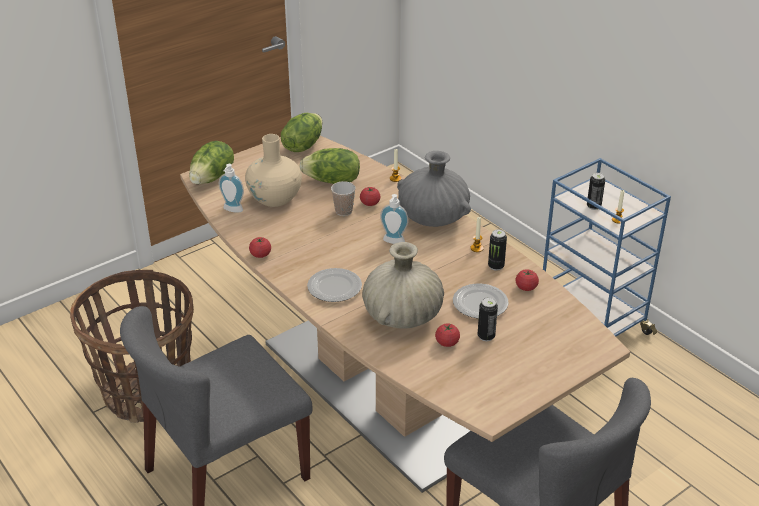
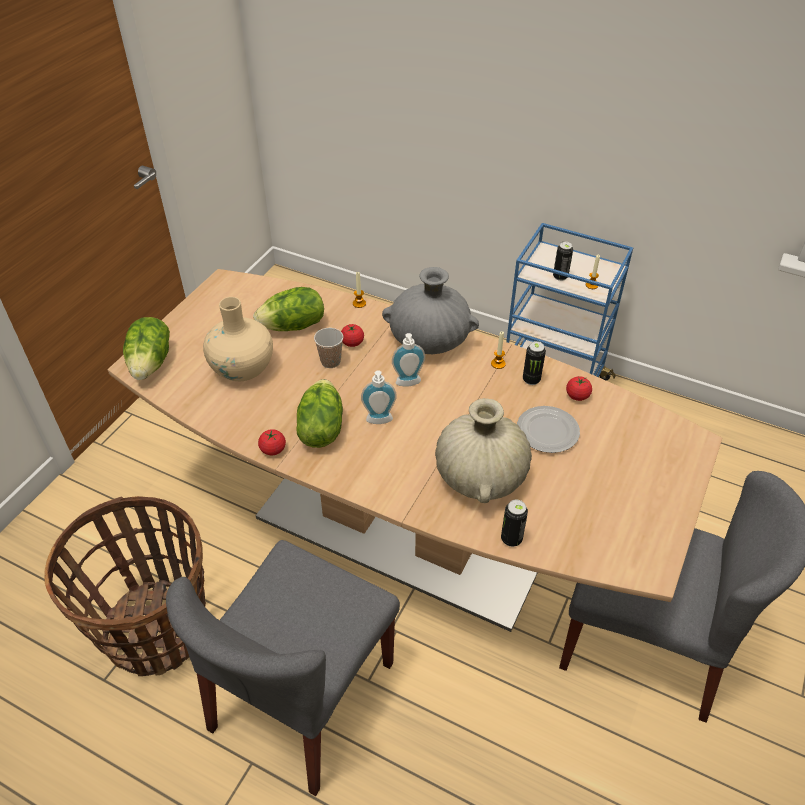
camera: 25 degrees left, 10 degrees up
(232, 210) = (202, 400): soap dispenser -> soap dispenser (379, 422)
(302, 145) = (231, 290): lettuce -> lettuce (320, 428)
(334, 288) = (384, 465): plate -> none
(447, 343) = (548, 493): tomato -> none
(486, 336) = (580, 470): can -> can (511, 539)

